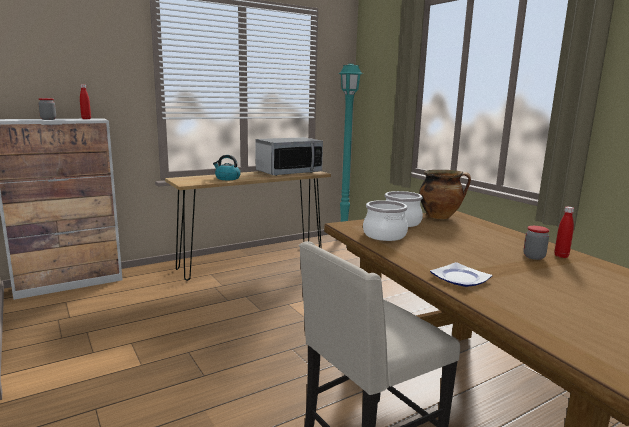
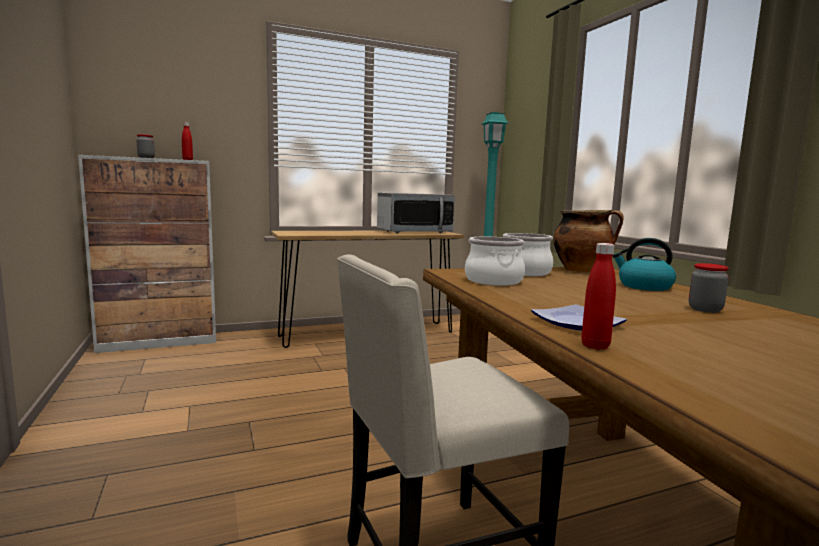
camera: 10 degrees right, 5 degrees down
(227, 178) = (339, 233): kettle -> kettle (644, 286)
(561, 256) = (750, 311): red bottle -> red bottle (595, 346)

